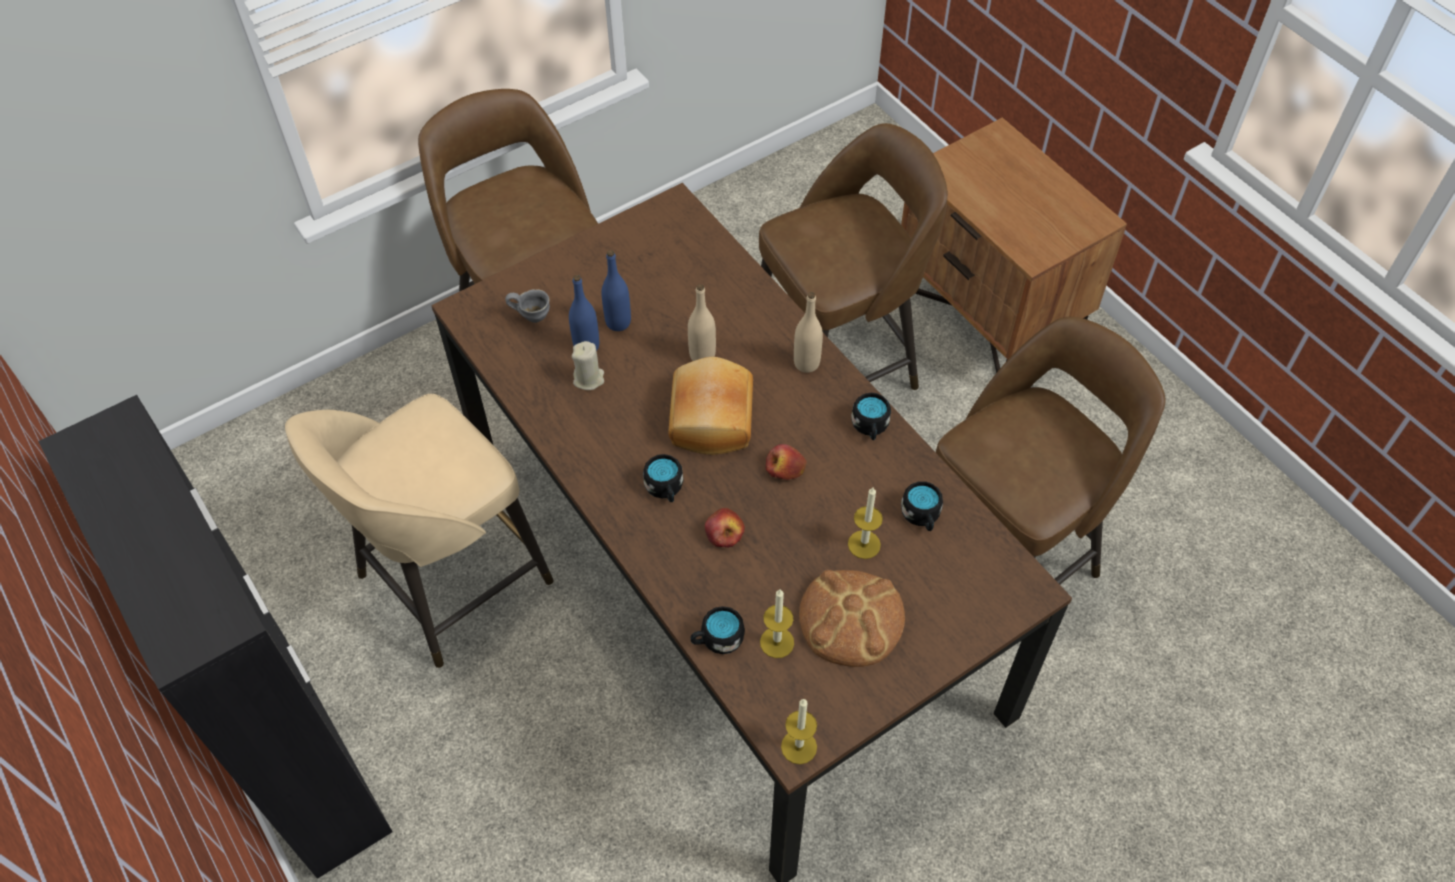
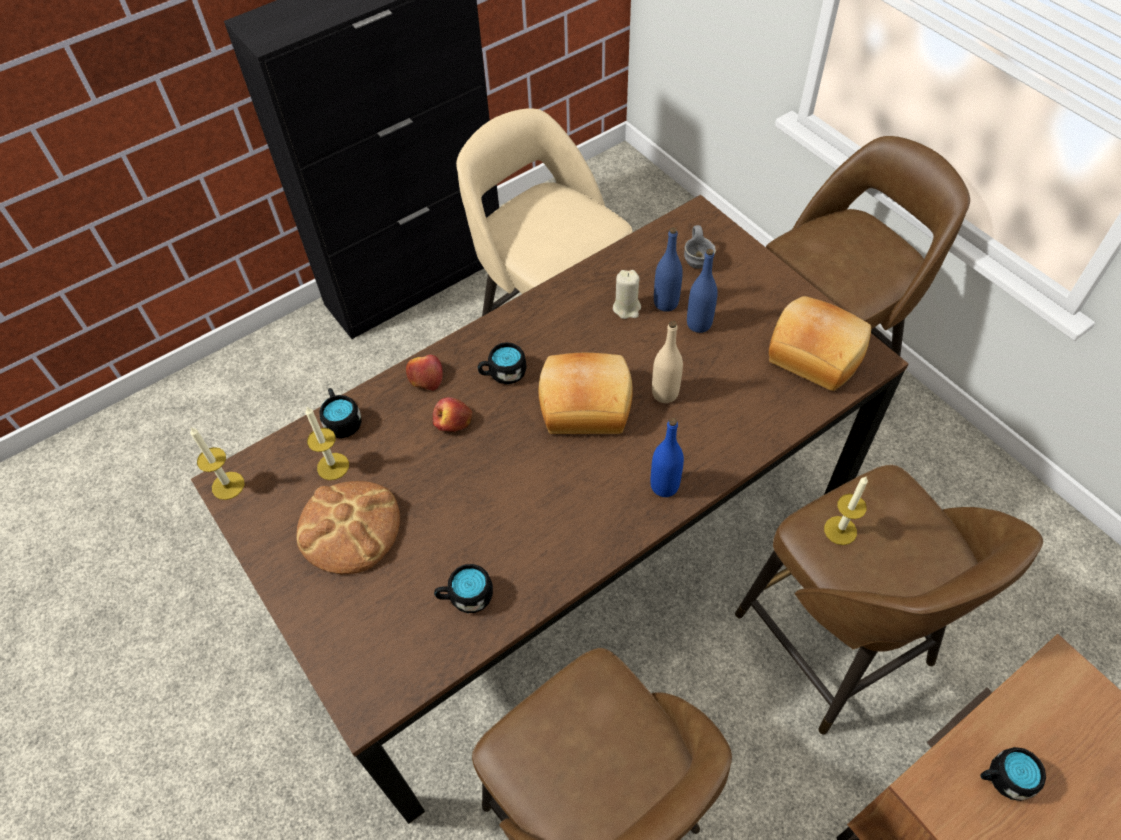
camera: 90 degrees right, 0 degrees up
(664, 241) = (816, 353): none -> bread
(785, 468) = (526, 469): apple -> apple (425, 377)
(806, 363) = (664, 486): beige bottle -> blue bottle
(864, 544) = (433, 540): candle -> candle (840, 530)
(870, 427) = (582, 547): black mug -> black mug (1004, 778)

